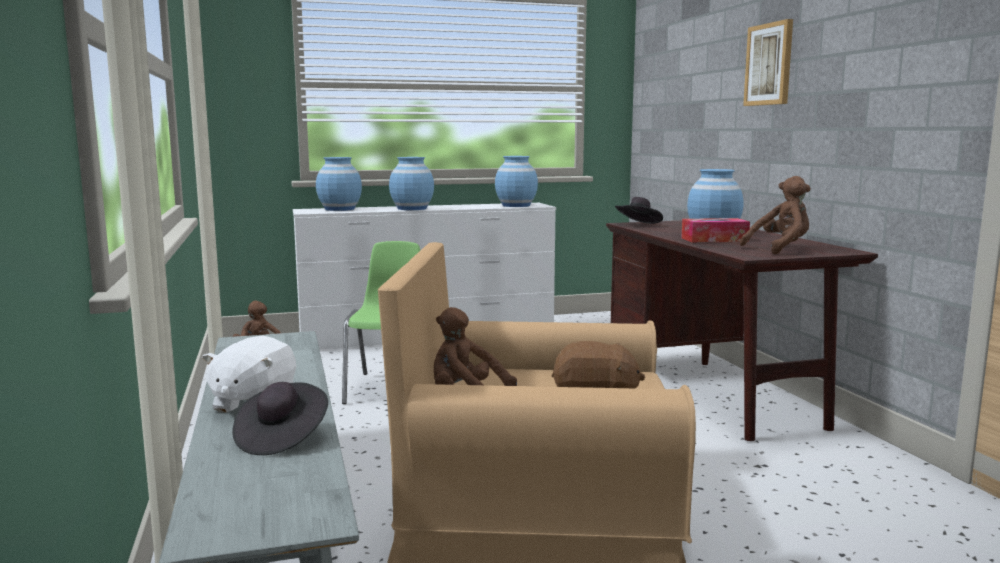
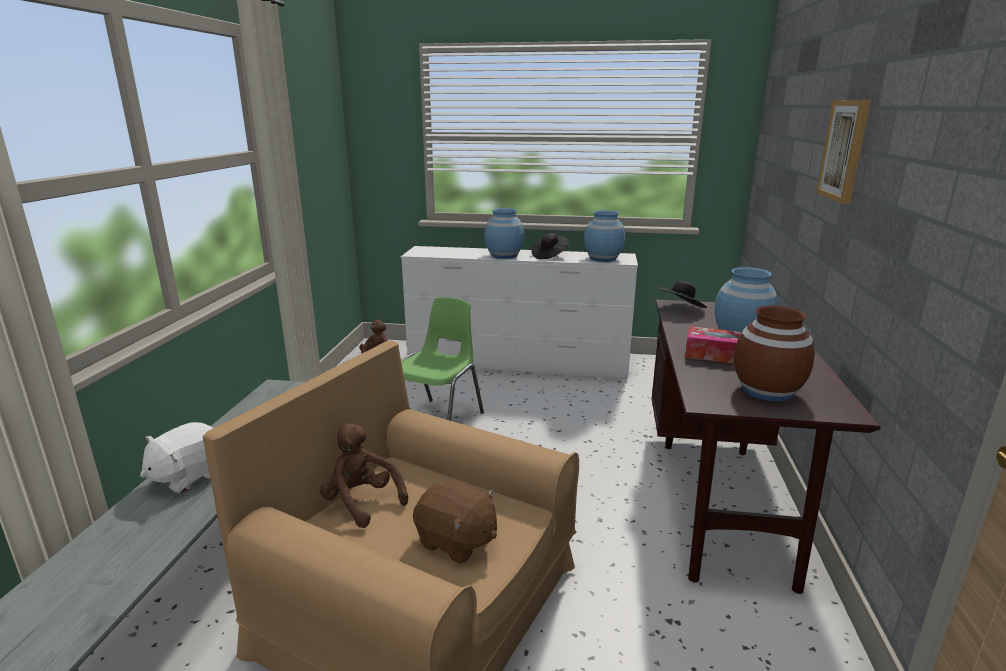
camera: 25 degrees right, 10 degrees up
(281, 438) = (154, 530): black hat -> black hat (550, 256)
(340, 209) = (447, 250): blue vase -> none
(780, 249) = (766, 390): brown plush toy -> brown vase

